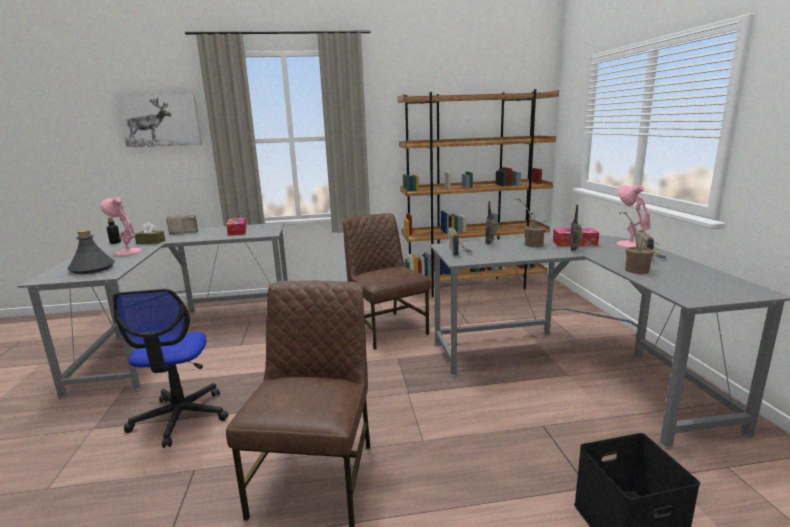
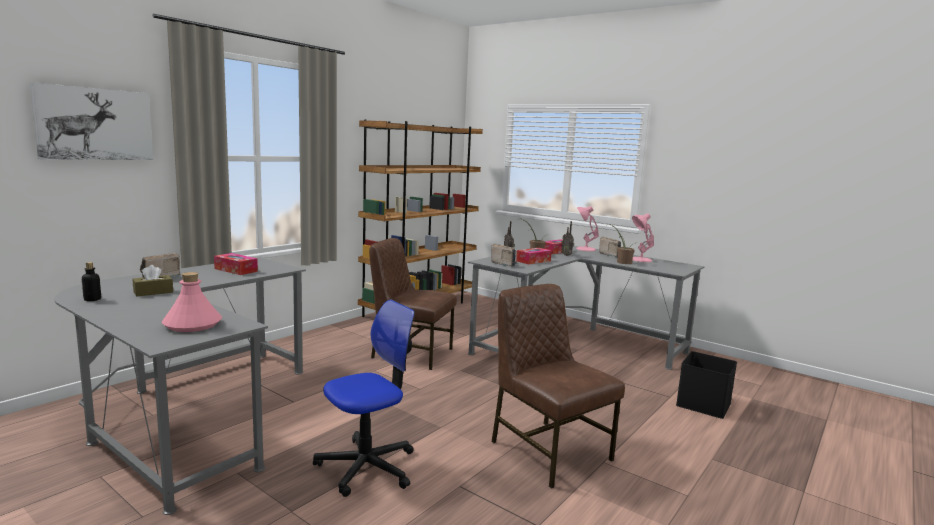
camera: 45 degrees left, 5 degrees down
(92, 269) = (193, 325): grey bottle -> pink bottle
(127, 252) = (163, 305): pink table lamp -> pink table lamp (640, 260)
(180, 417) = (367, 467): office chair -> office chair turned 75 degrees counterclockwise
(504, 252) = (533, 261): none -> tissue box

